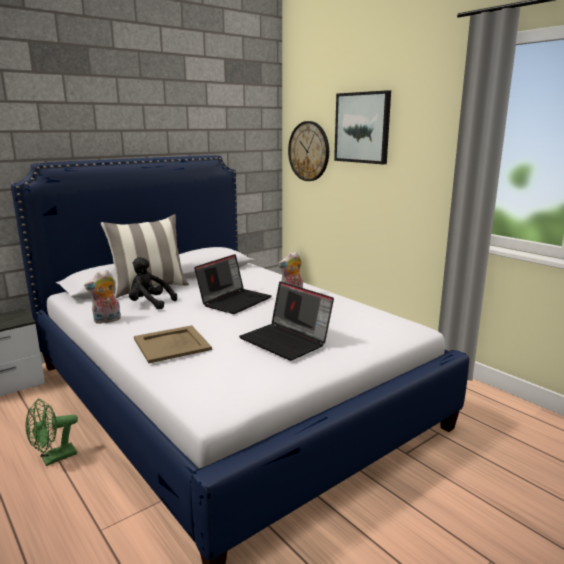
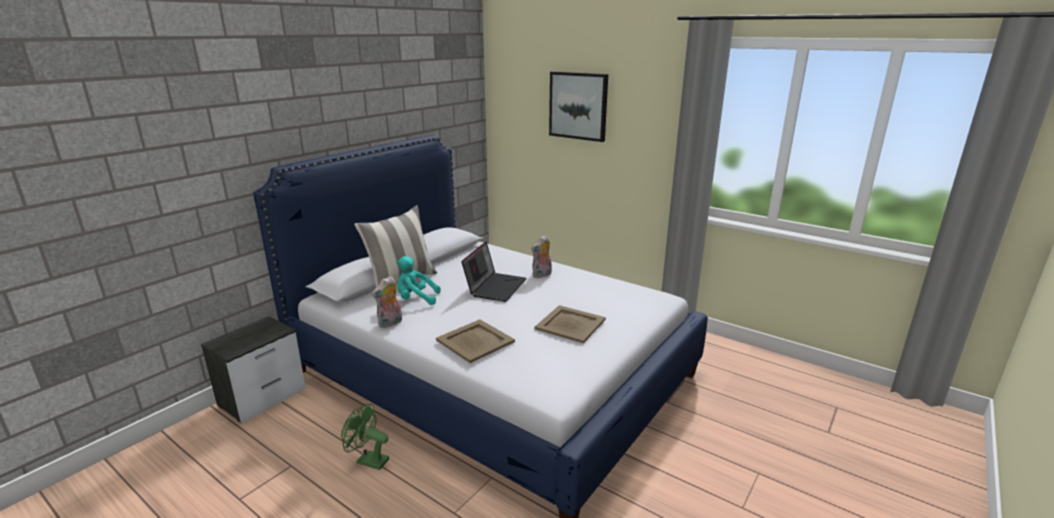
camera: 15 degrees left, 5 degrees up
(53, 458) = (368, 460): green fan -> green fan turned 75 degrees clockwise
(149, 304) = (416, 299): black plush toy -> turquoise plush toy
(286, 341) = (571, 324): laptop -> beige tray
(309, 151) = (518, 124): wall clock -> none

